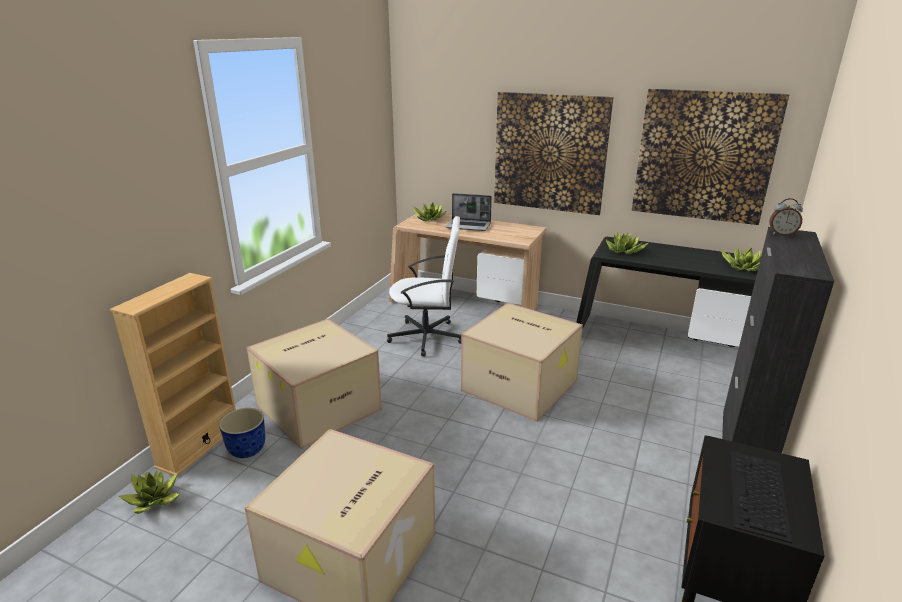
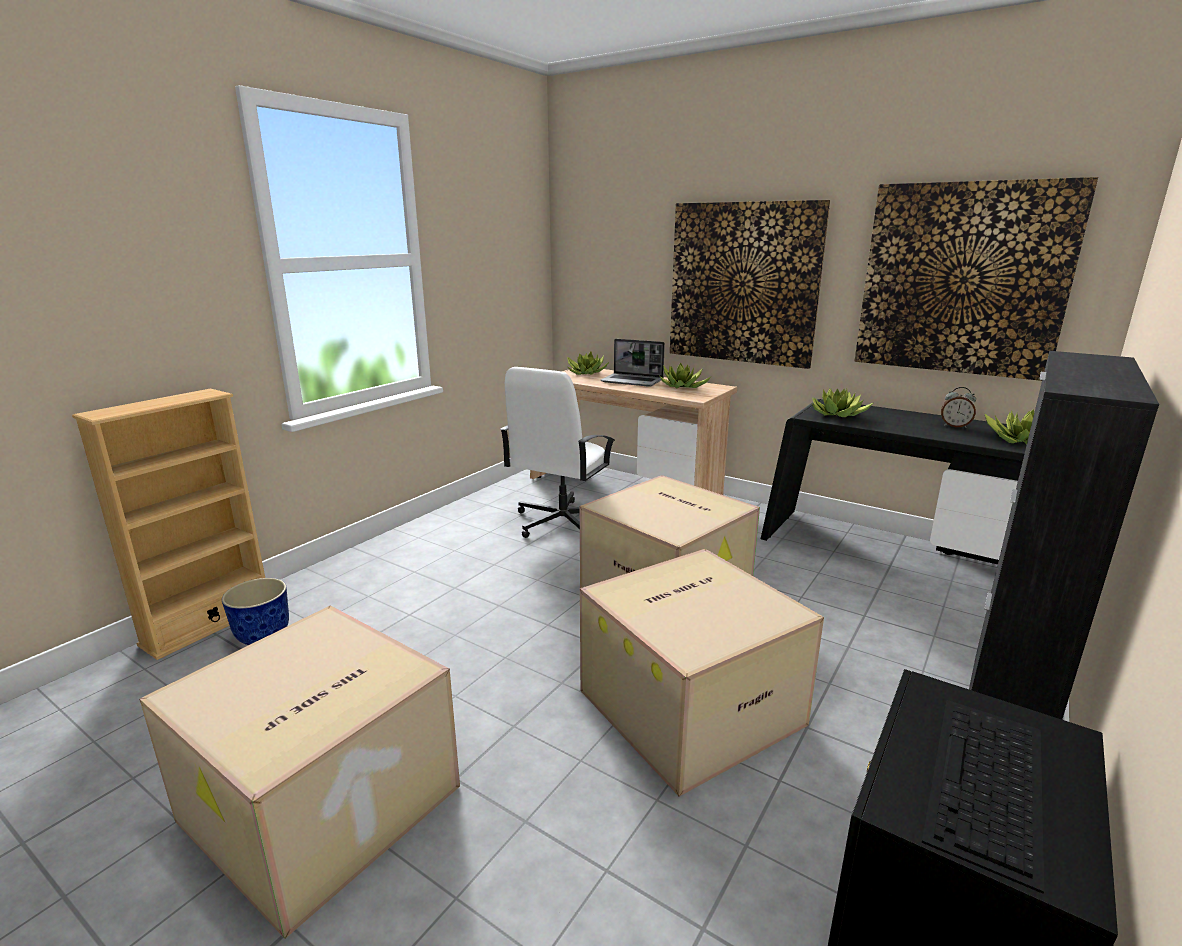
camera: 10 degrees right, 5 degrees down
(154, 500) = (112, 686): potted plant -> potted plant (682, 387)
(319, 406) = (383, 591): cardboard box -> cardboard box (690, 705)
(427, 337) = (561, 522): white office chair -> white office chair turned 105 degrees clockwise
(782, 234) = (1071, 357): alarm clock -> alarm clock (954, 426)

